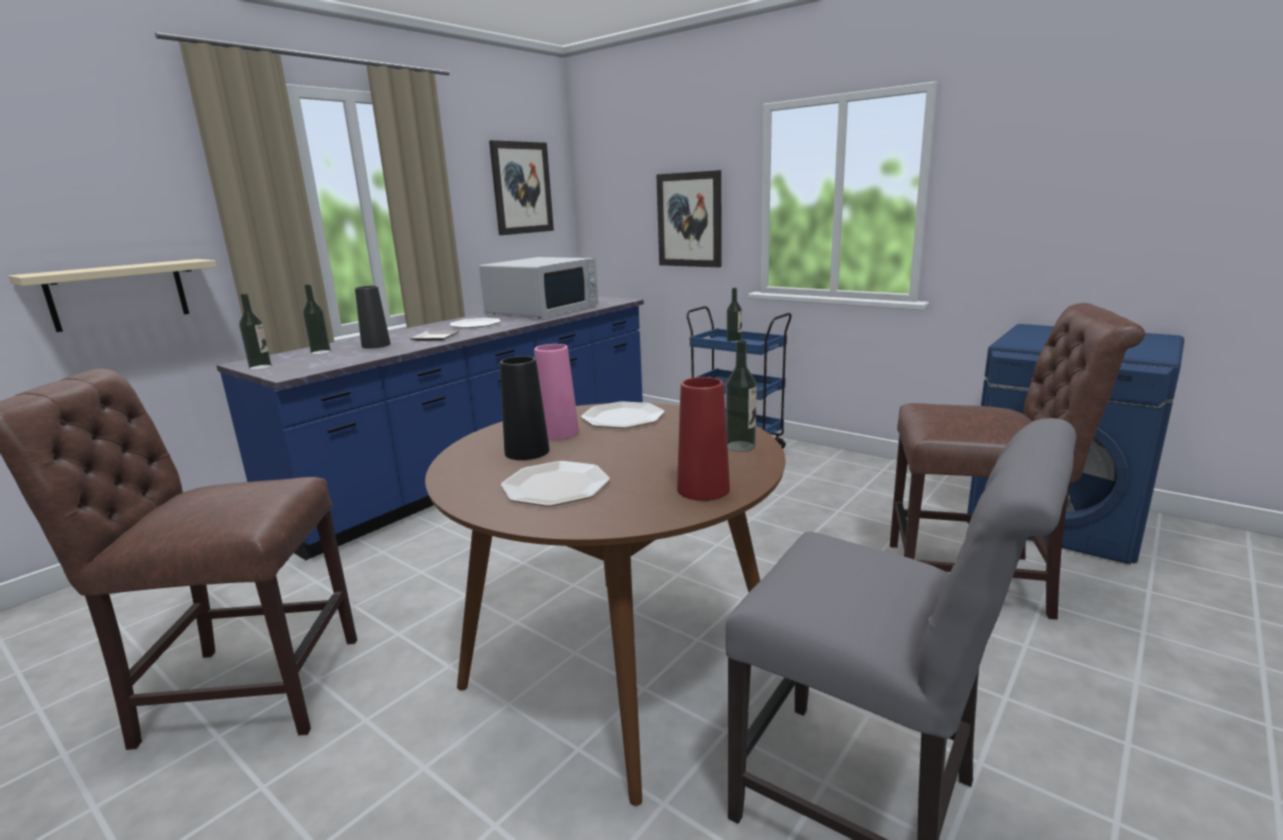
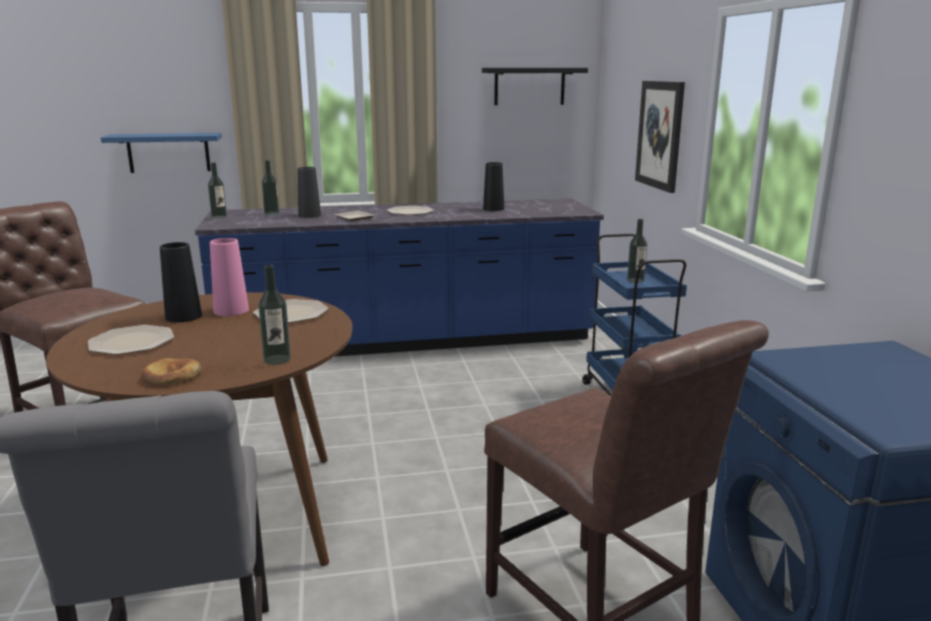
camera: 40 degrees right, 0 degrees up
(118, 294) = (168, 152): beige shelf -> blue shelf
(521, 188) = (529, 86): picture -> black shelf
(543, 310) = (493, 209): white microwave -> black vase
(703, 489) = (172, 376): red vase -> bread

